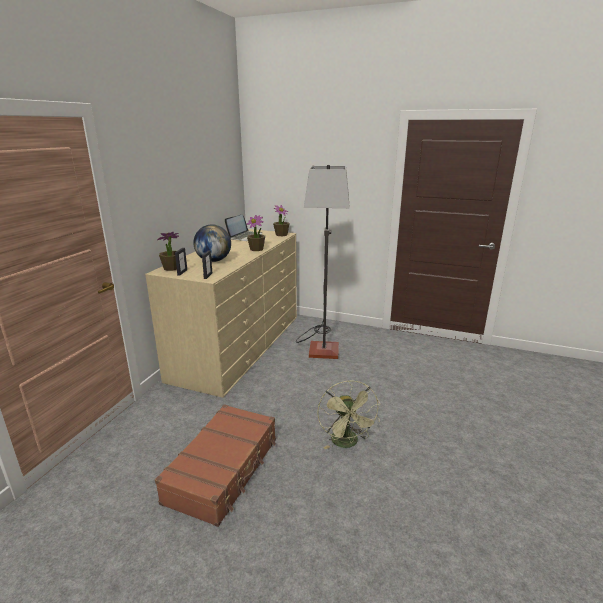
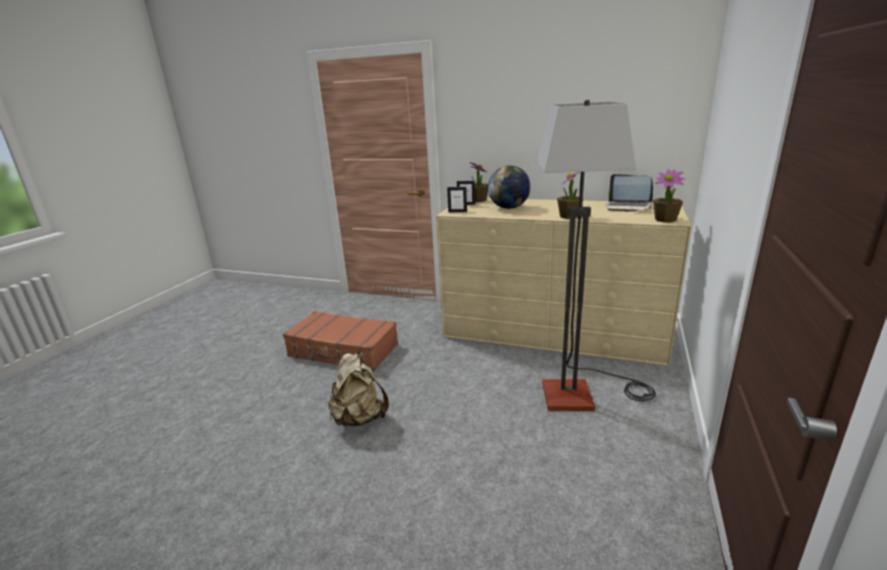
camera: 90 degrees right, 0 degrees up
(347, 443) = (359, 418): green fan -> beige backpack

